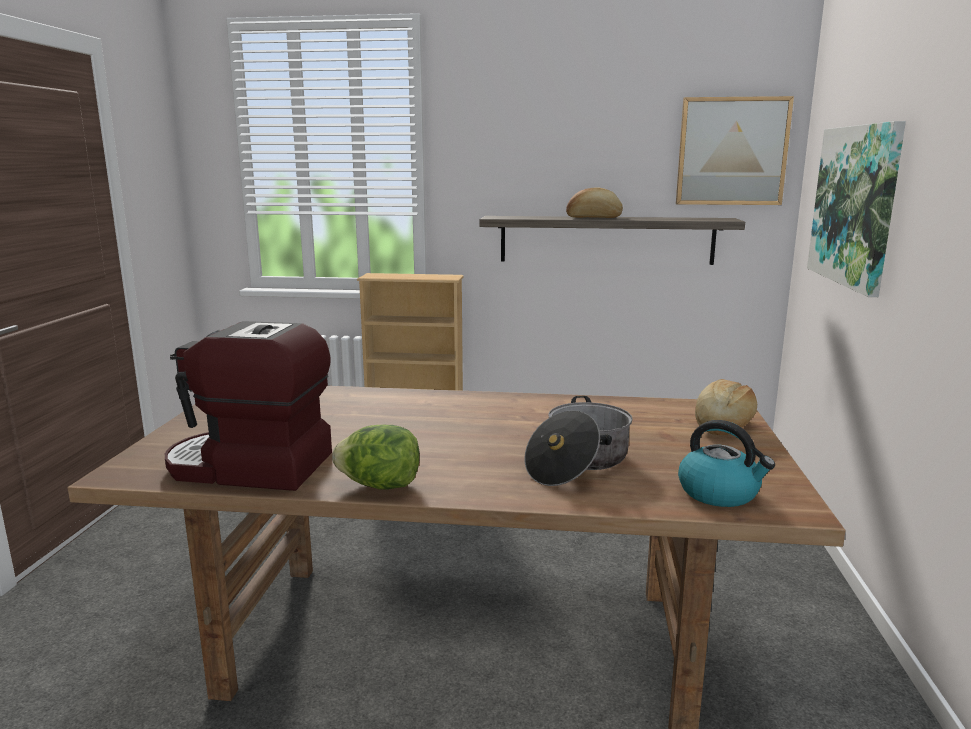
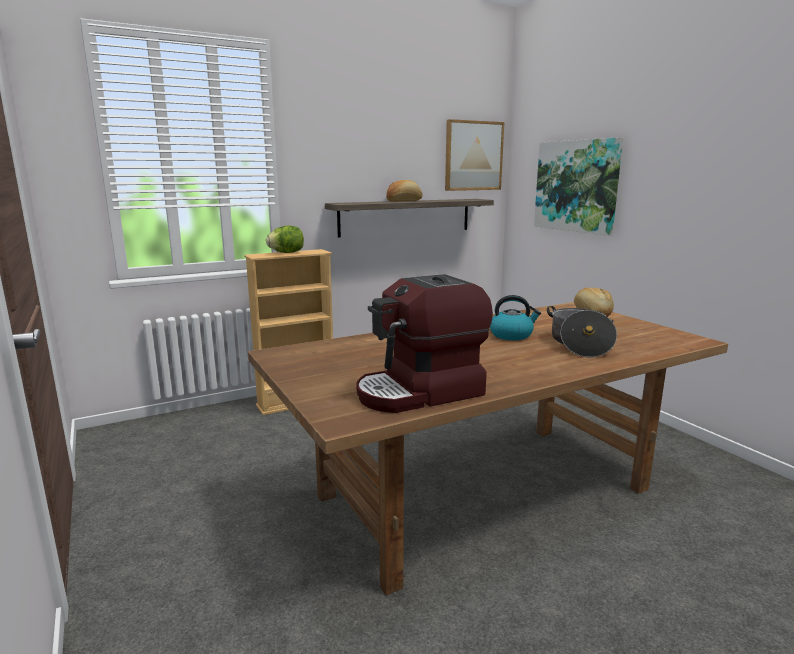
camera: 35 degrees left, 0 degrees up
(380, 486) = (521, 379): lettuce -> lettuce (286, 253)
(719, 493) = (661, 341): kettle -> kettle (512, 335)

